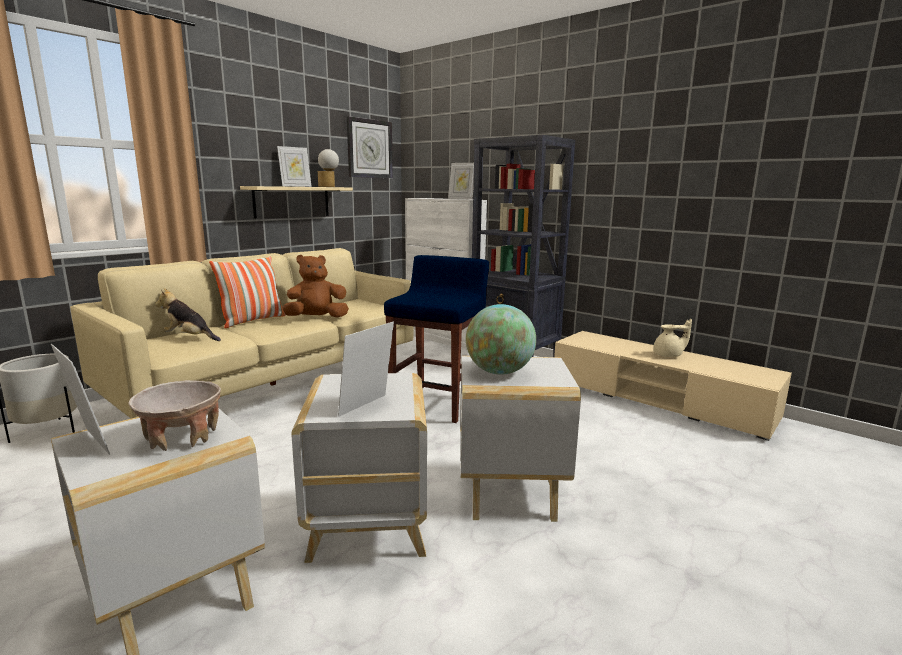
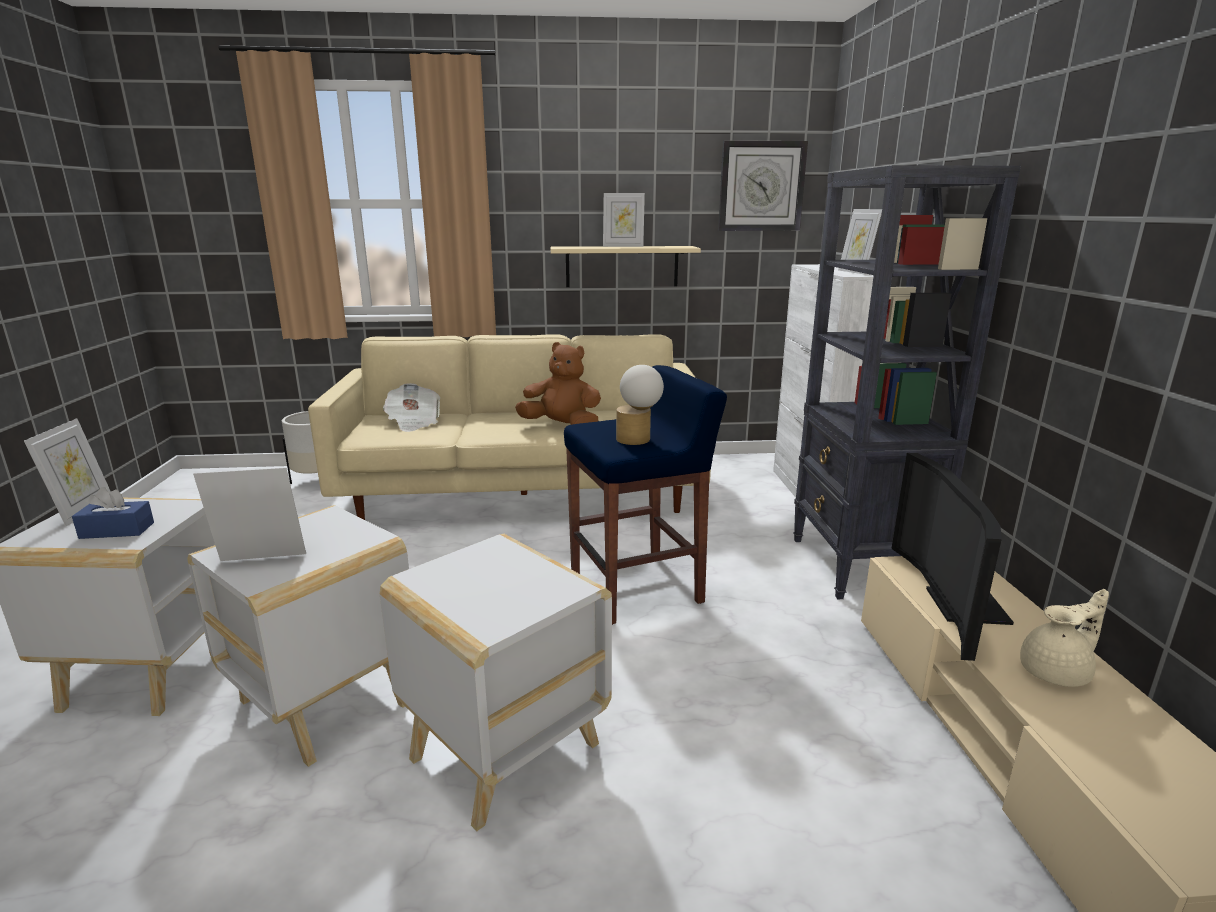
camera: 45 degrees right, 5 degrees up
(182, 437) = (117, 530): beige bowl -> blue tissue box
(190, 338) = (413, 422): plush toy -> newspaper
(252, 321) = (501, 414): pillow -> none
(329, 186) = (673, 246): table lamp -> table lamp (638, 439)
(499, 372) = (469, 576): globe -> none
(609, 347) = (954, 604): none -> television
(669, 355) = (1057, 673): beige teapot -> beige teapot turned 60 degrees counterclockwise

